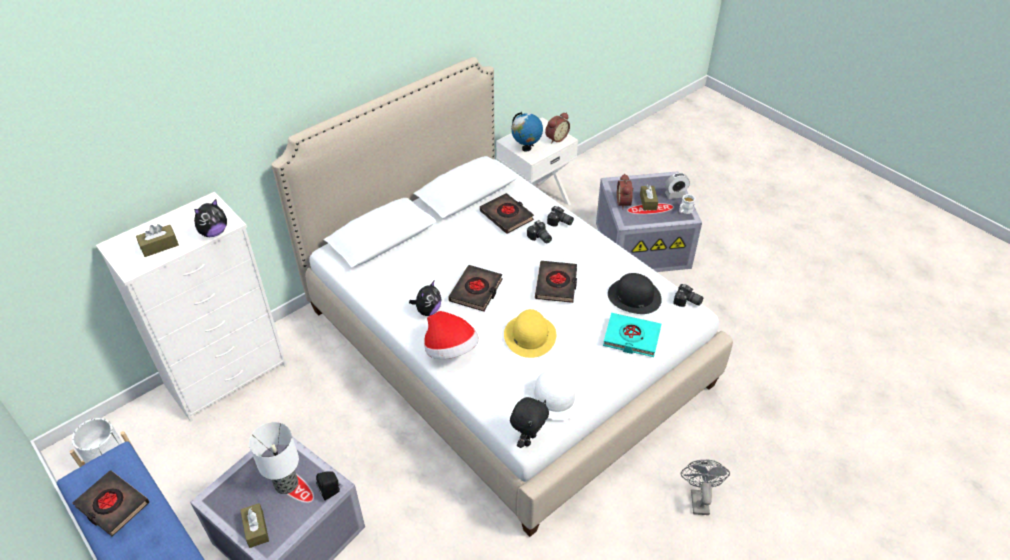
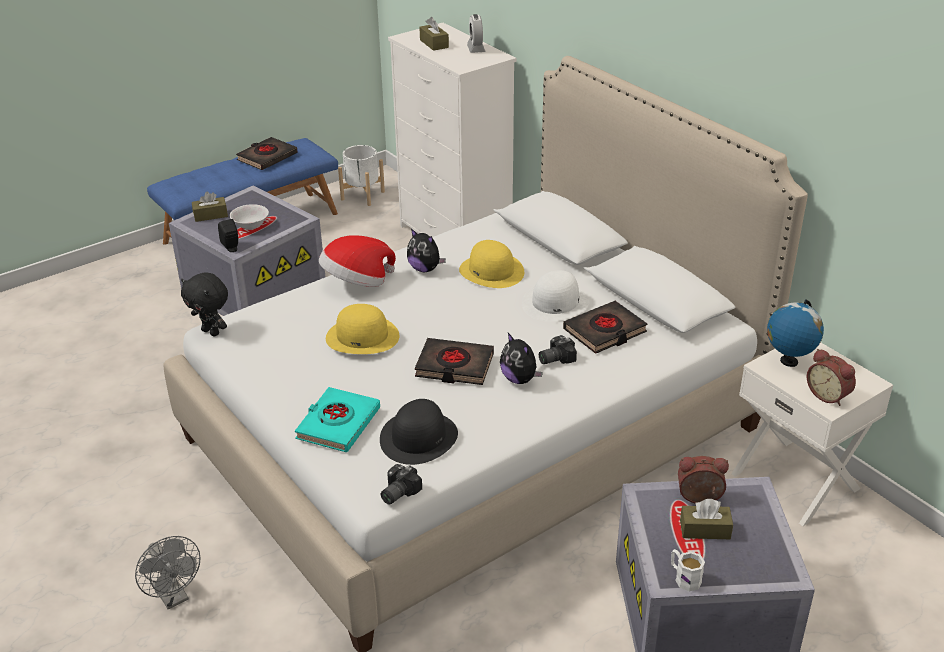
camera: 95 degrees right, 10 degrees down
(214, 232) = (448, 62): plush toy -> plush toy (520, 379)
(287, 483) = (251, 226): table lamp -> white bowl
(431, 272) = (492, 271): none -> yellow hat
(476, 291) = (452, 302): black book -> none
(554, 396) = (259, 349): white hat -> white hat (555, 303)
(560, 222) = (591, 380): camera -> none
(675, 195) = (732, 572): alarm clock -> alarm clock (476, 49)
(698, 498) = (174, 597): grey fan -> grey fan turned 45 degrees clockwise

